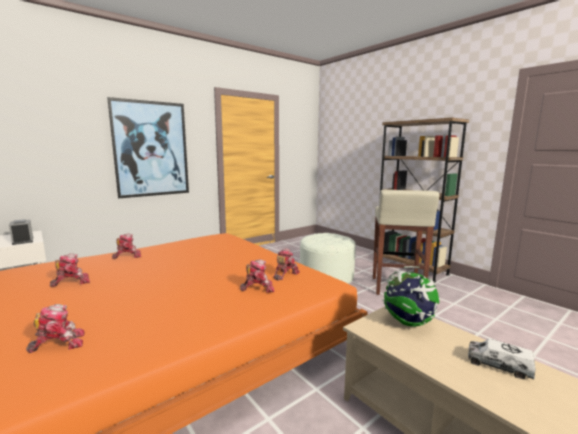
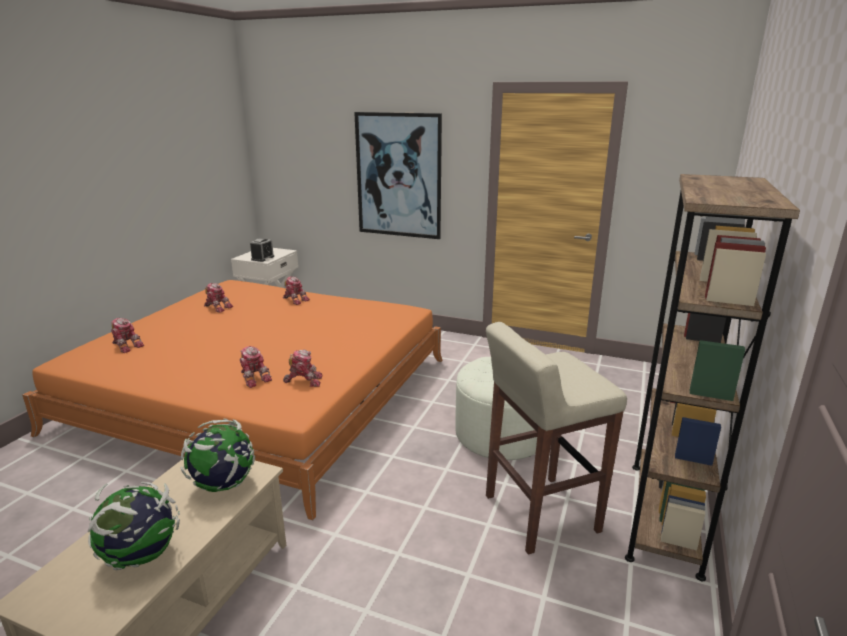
camera: 60 degrees right, 10 degrees up
(498, 365) = (141, 556): toy truck -> globe

